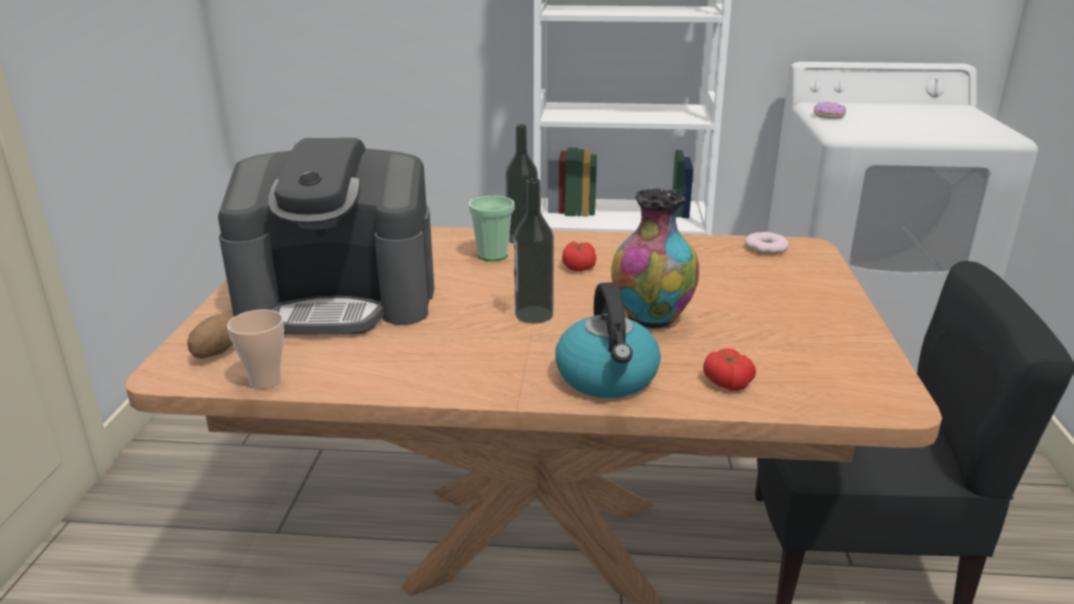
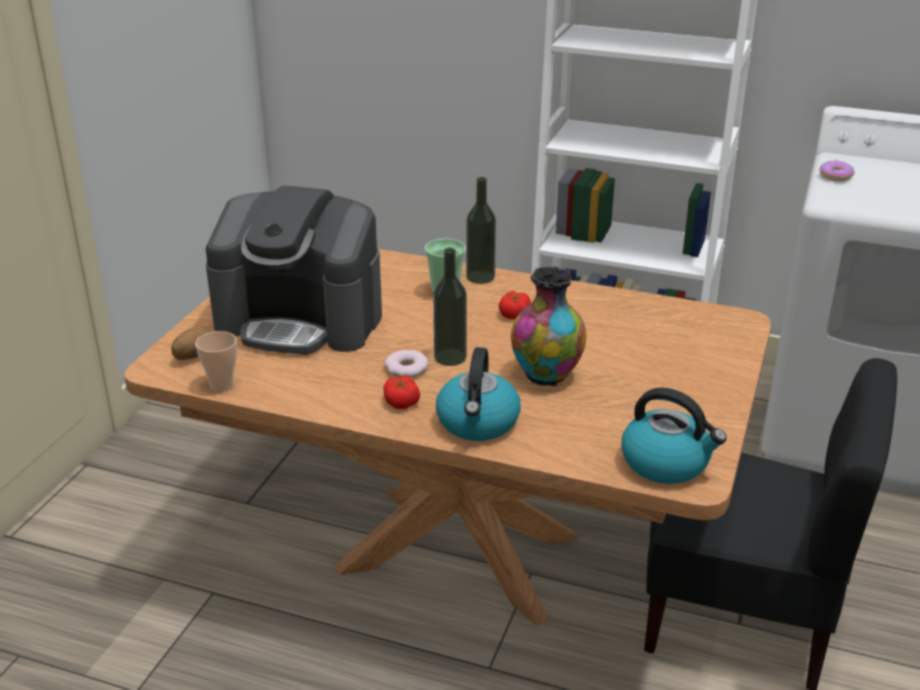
camera: 15 degrees right, 5 degrees up
(727, 382) = (571, 441): tomato -> tomato (401, 401)
(766, 248) = (700, 317): donut -> donut (406, 368)
(847, 388) = (666, 463): none -> kettle

